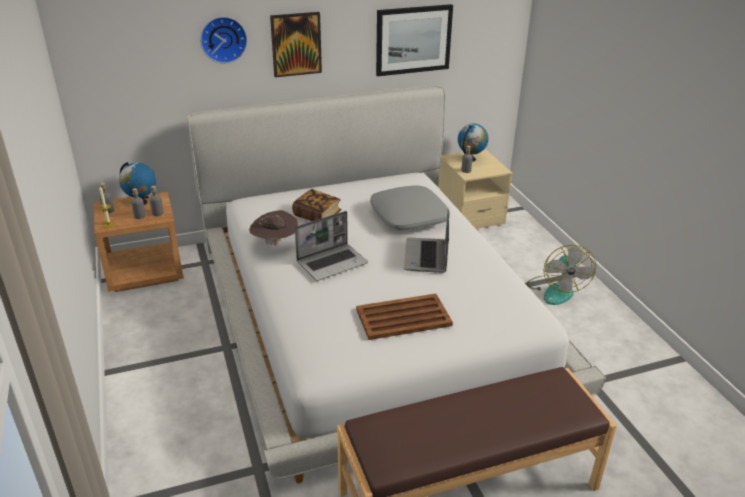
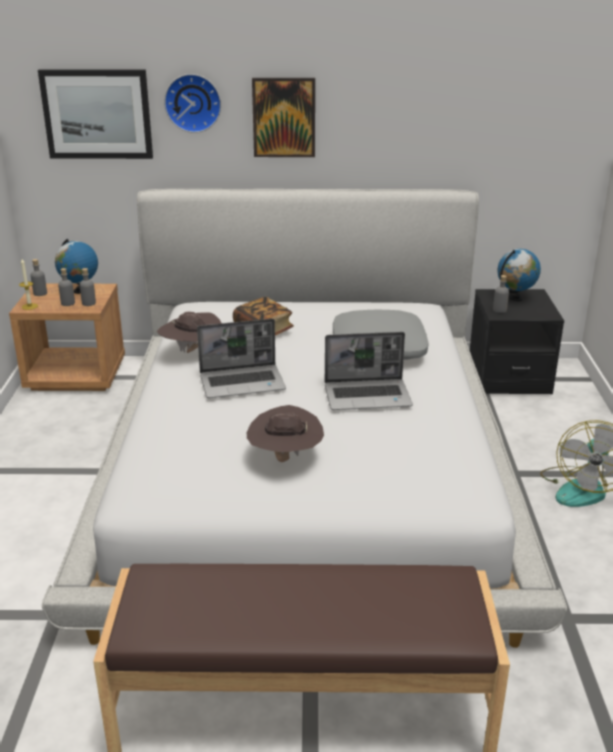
camera: 20 degrees right, 5 degrees down
(402, 317) = (285, 459): brown tray -> brown hat
(413, 40) = (443, 126): picture -> picture (97, 114)
(427, 257) = (368, 396): laptop -> laptop turned 120 degrees counterclockwise
(470, 215) = (508, 377): beige nightstand -> black nightstand

